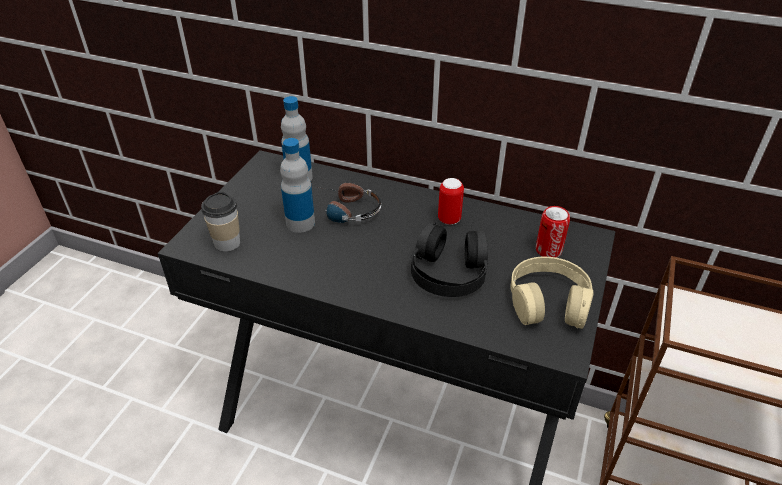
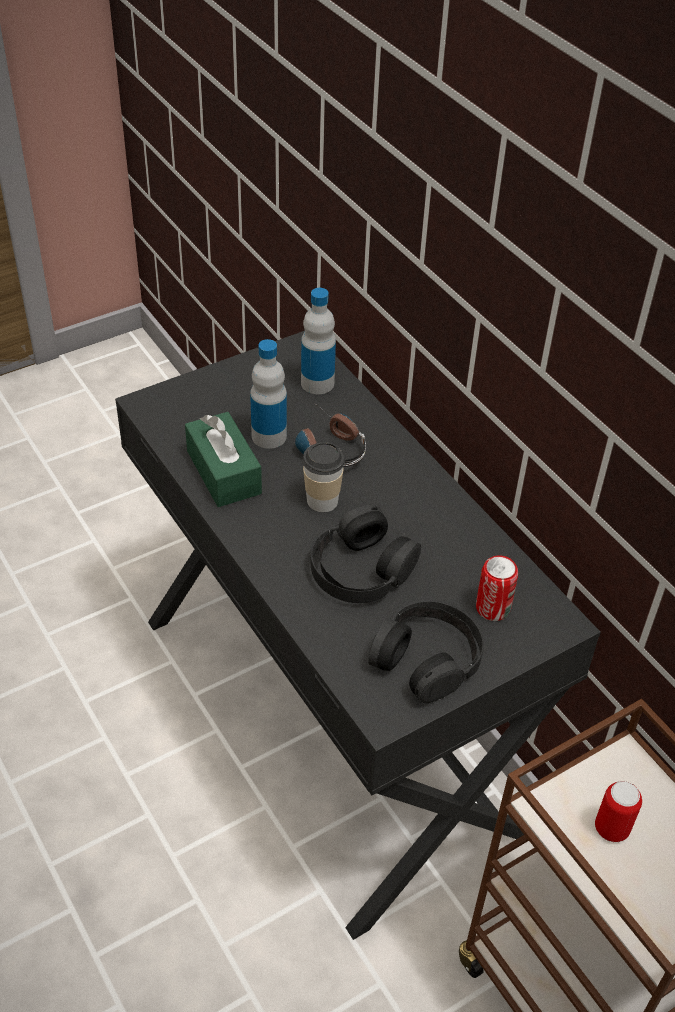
camera: 35 degrees right, 5 degrees up
(227, 243) = (182, 421): cup -> cup (322, 501)
(292, 260) = (223, 472): none -> green tissue box
(449, 219) = (424, 514): can -> can (611, 829)
(548, 301) = (427, 659): beige headphones -> black headphones

